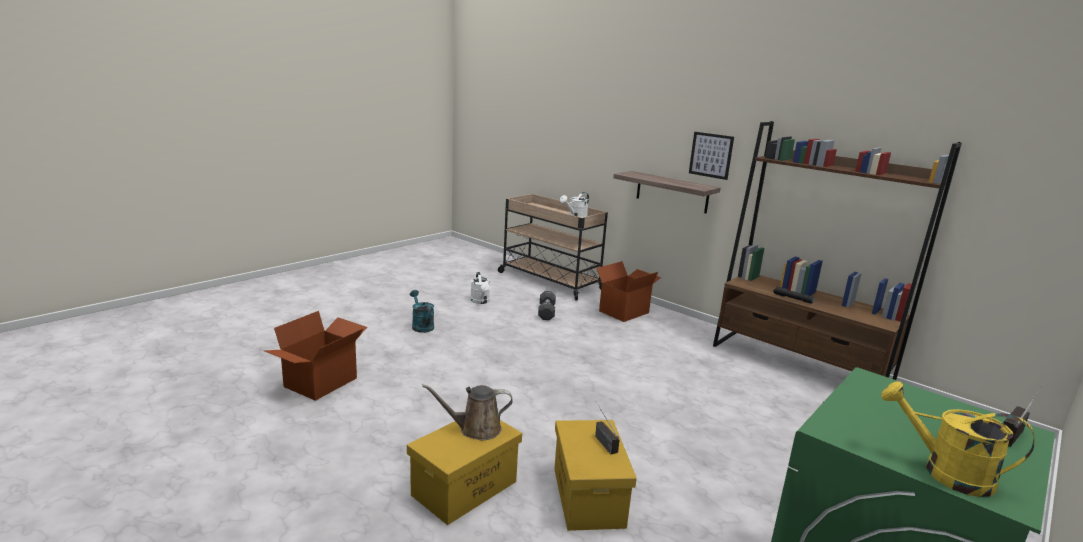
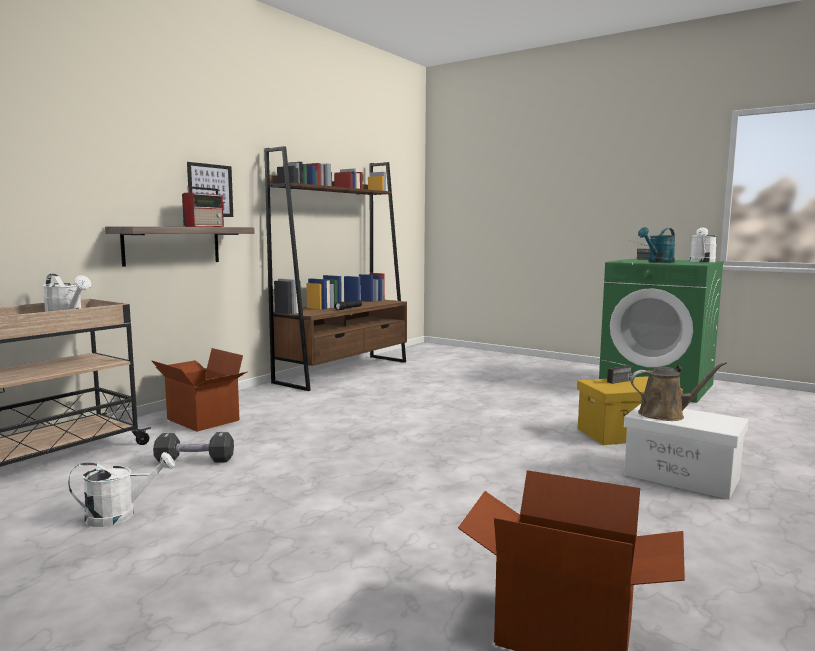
camera: 95 degrees left, 10 degrees down
(421, 326) = (250, 562): turquoise watering can -> turquoise watering can (658, 262)
(465, 487) = (680, 476): yellow storage box -> white storage box
(475, 429) = (666, 414): brown watering can -> brown watering can turned 75 degrees counterclockwise
(681, 183) = (205, 226): none -> radio
(945, 472) = (702, 261): yellow watering can -> white watering can

